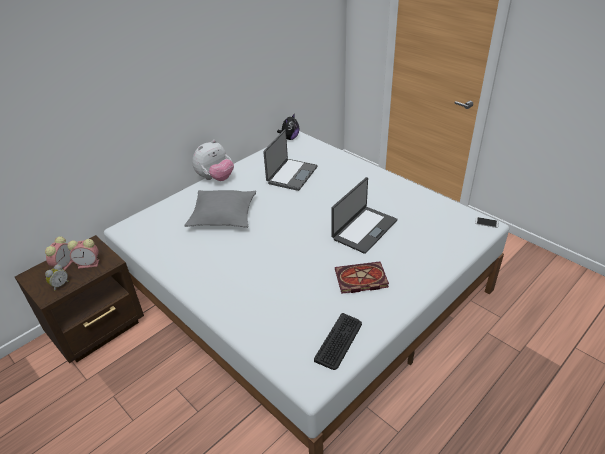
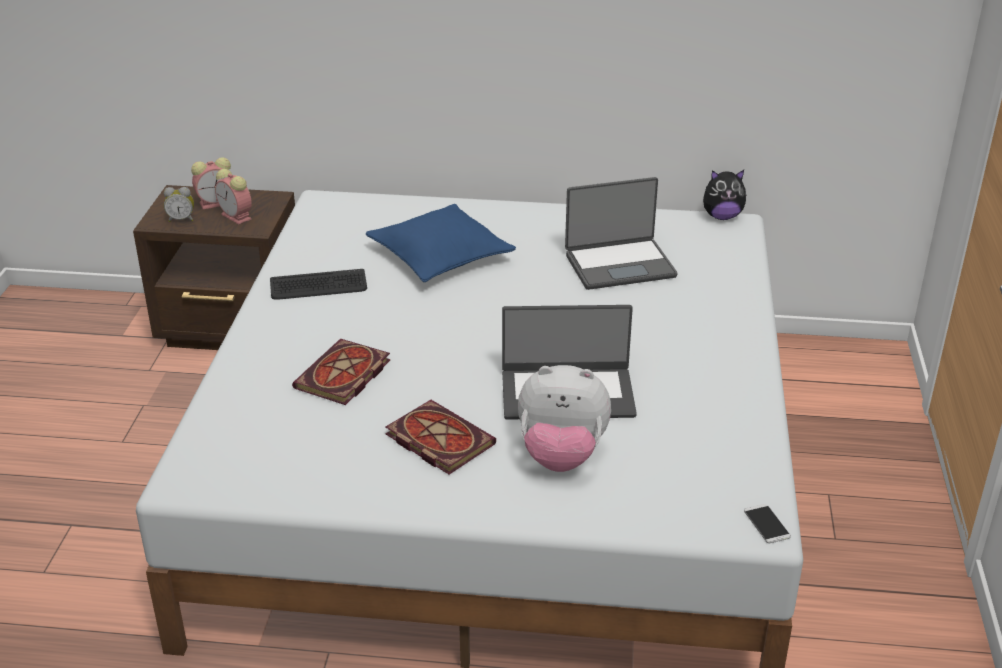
camera: 50 degrees right, 5 degrees down
(215, 178) = (518, 208): plush toy -> plush toy (561, 456)
(223, 215) = (440, 256): grey pillow -> blue pillow
(282, 287) = (343, 376): none -> book
(339, 341) = (283, 474): keyboard -> keyboard (318, 286)

